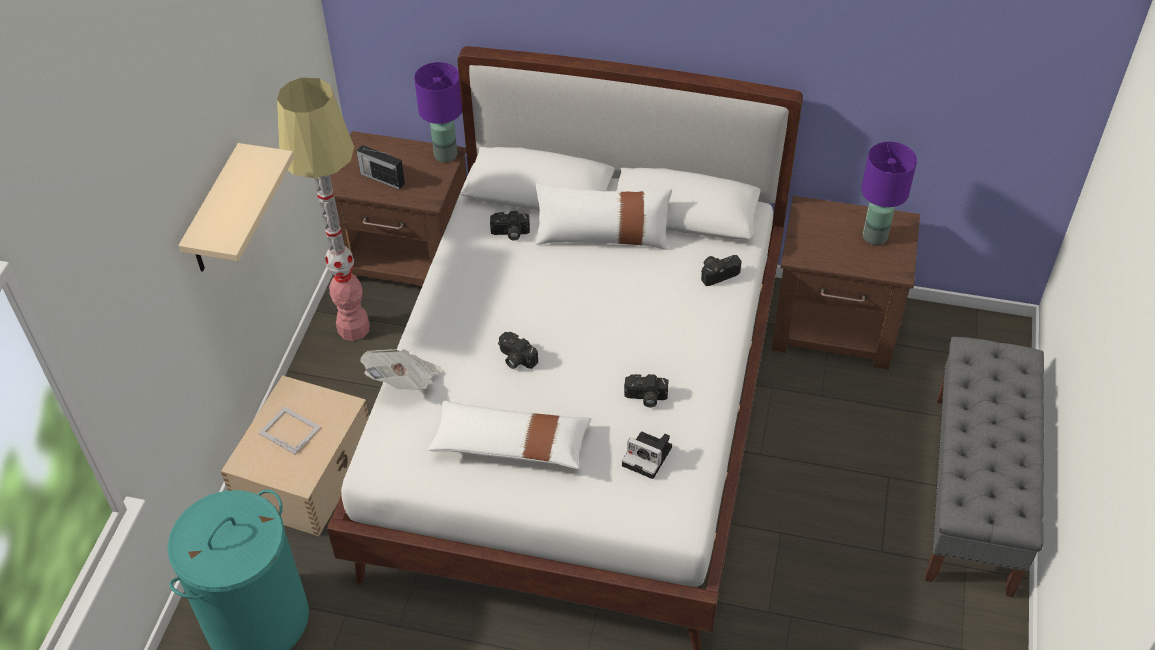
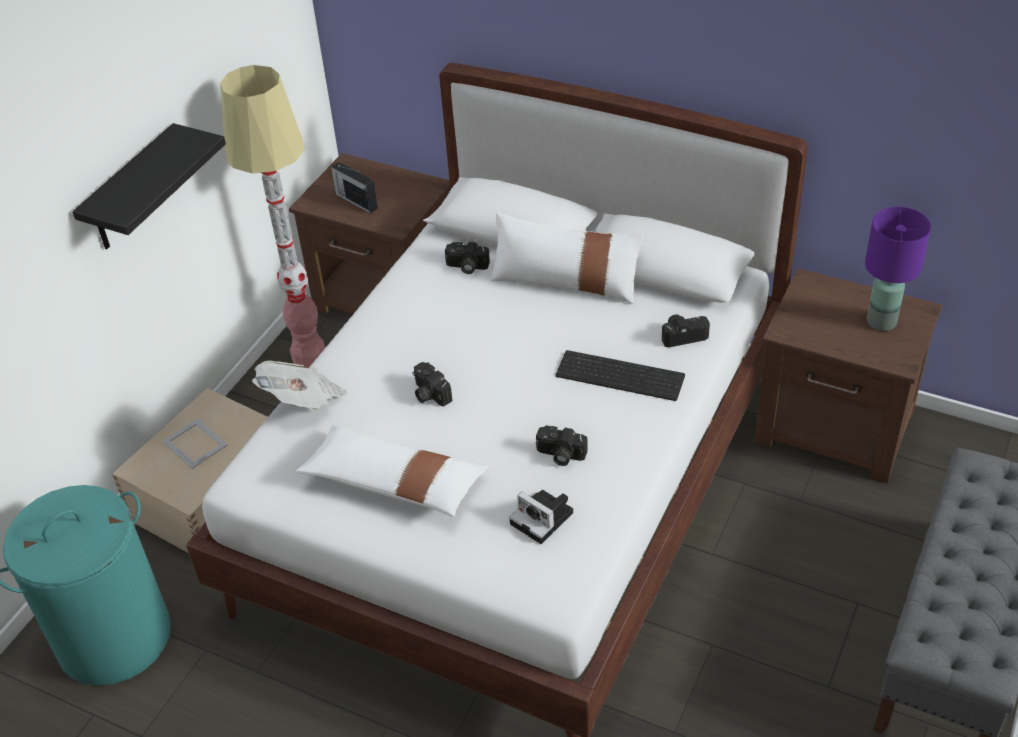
camera: 15 degrees right, 5 degrees down
(215, 213) = (132, 191): beige shelf -> black shelf
(445, 155) = (428, 185): purple table lamp -> none
(676, 317) = (622, 374): none -> keyboard

